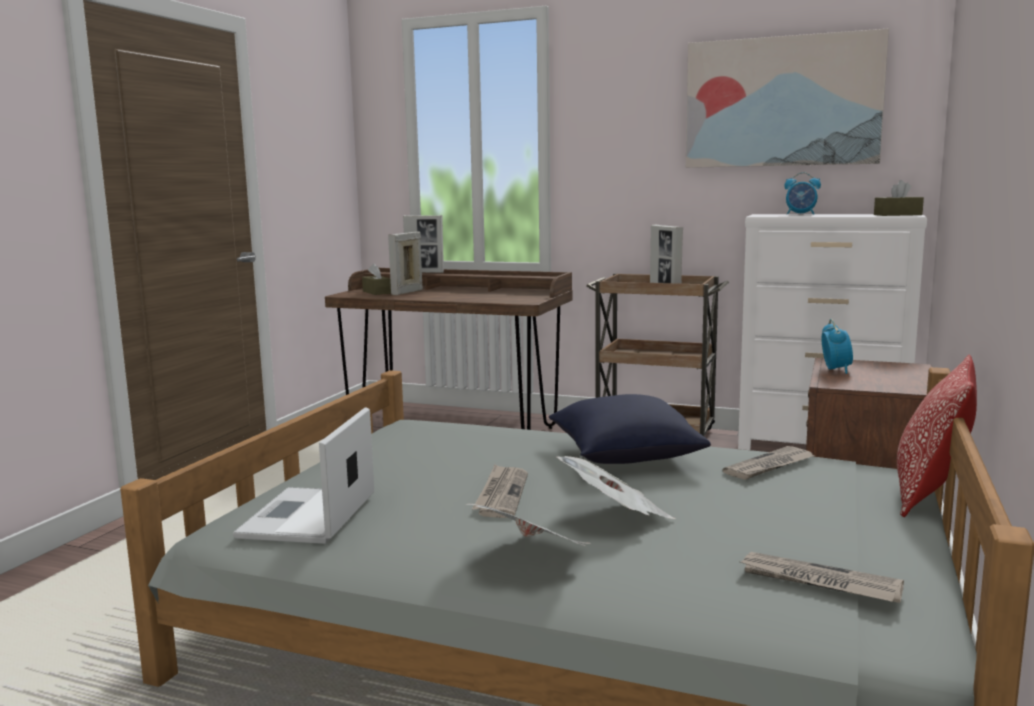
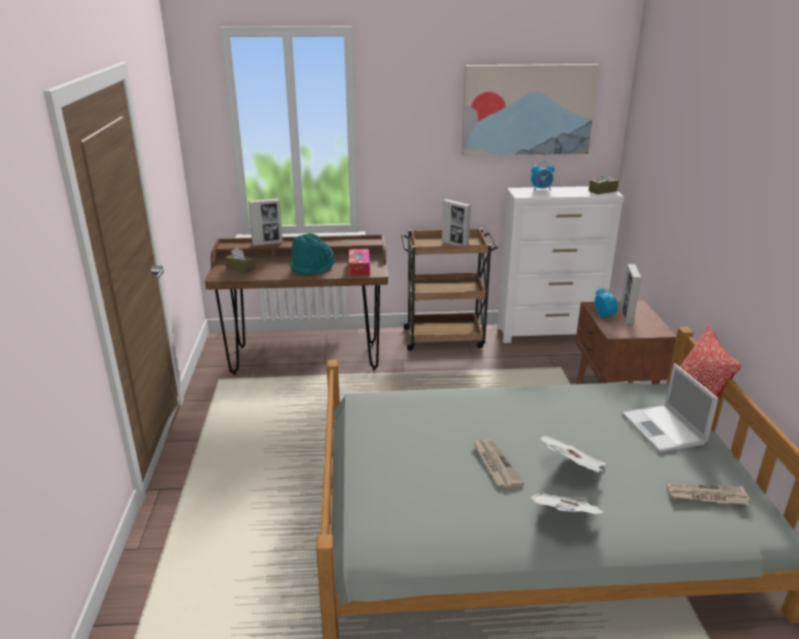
camera: 25 degrees left, 15 degrees up
(307, 517) = (406, 519): laptop -> laptop (664, 429)
(407, 292) = (266, 266): picture frame -> picture frame (626, 317)
(458, 295) = (313, 267): none -> turquoise hat
(512, 298) = (359, 268): none -> tissue box
(624, 456) = (527, 408): blue pillow -> none
(769, 466) = (608, 400): newspaper -> none

